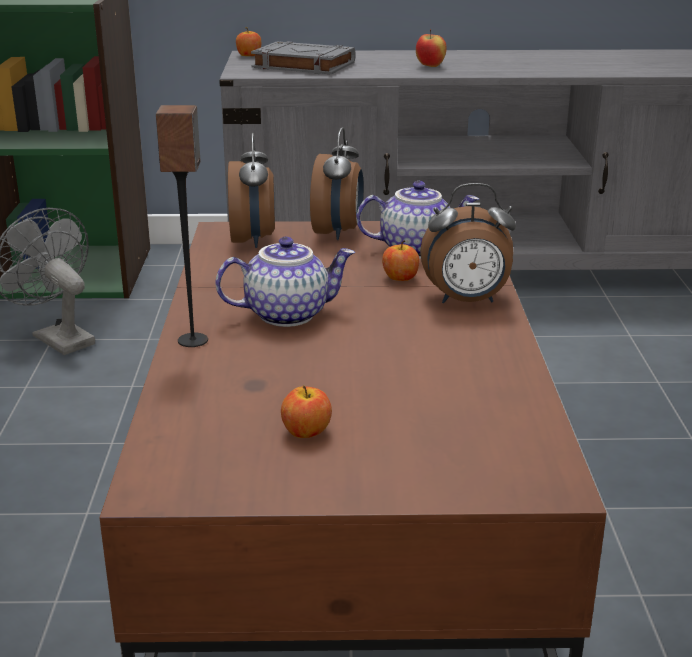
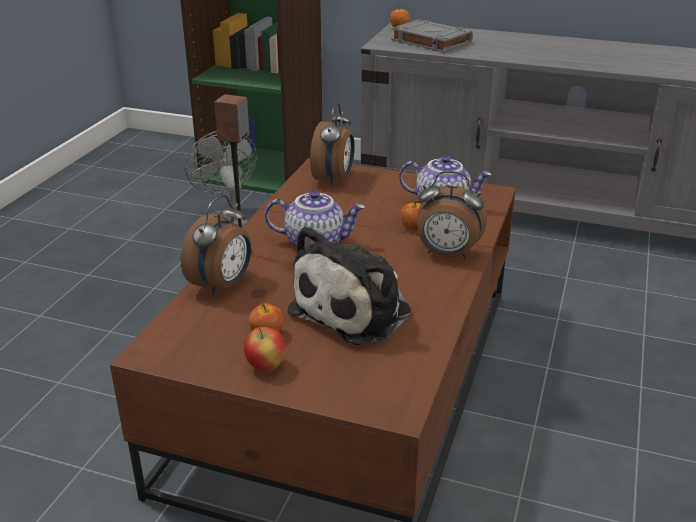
camera: 20 degrees right, 5 degrees up
(338, 232) = (397, 181): alarm clock -> alarm clock (223, 285)
(404, 381) = (356, 309): none -> plush toy
(430, 66) = (528, 52): apple -> apple (266, 366)

